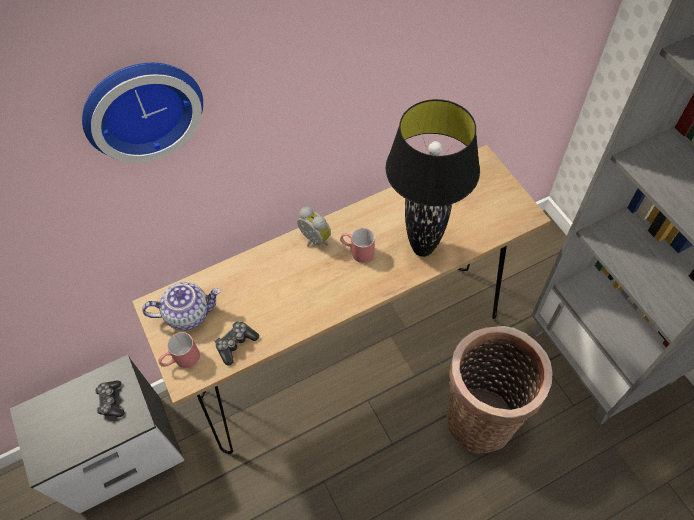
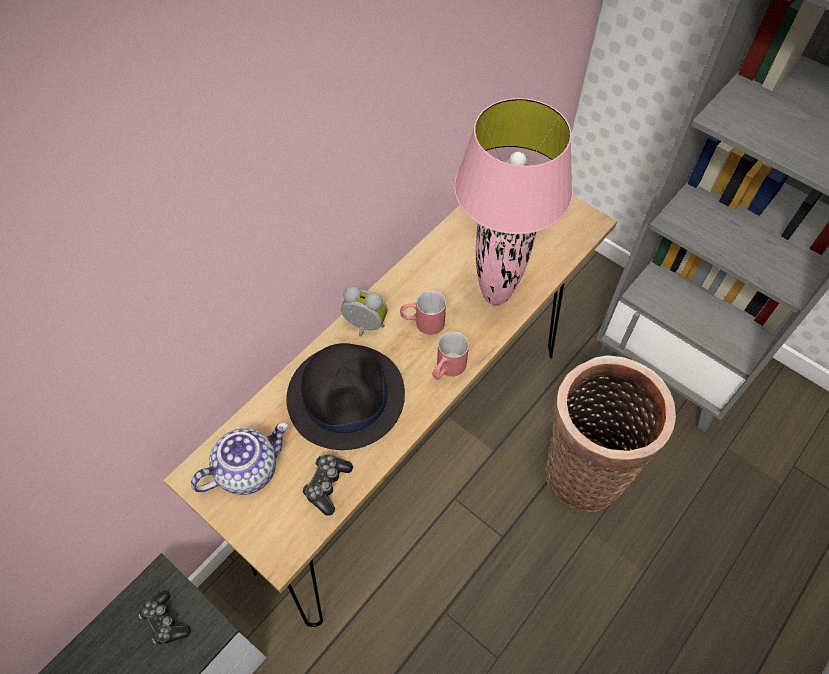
camera: 25 degrees left, 0 degrees up
(141, 106) = (148, 201): wall clock -> none
(181, 360) = (265, 531): red mug -> red mug (447, 369)
(278, 286) = (346, 396): none -> black hat
(422, 248) = (494, 295): black table lamp -> pink table lamp

